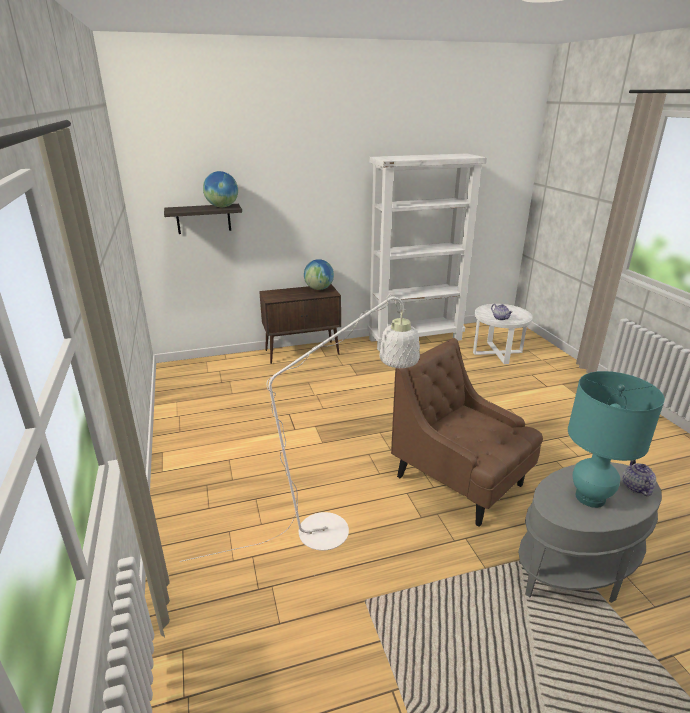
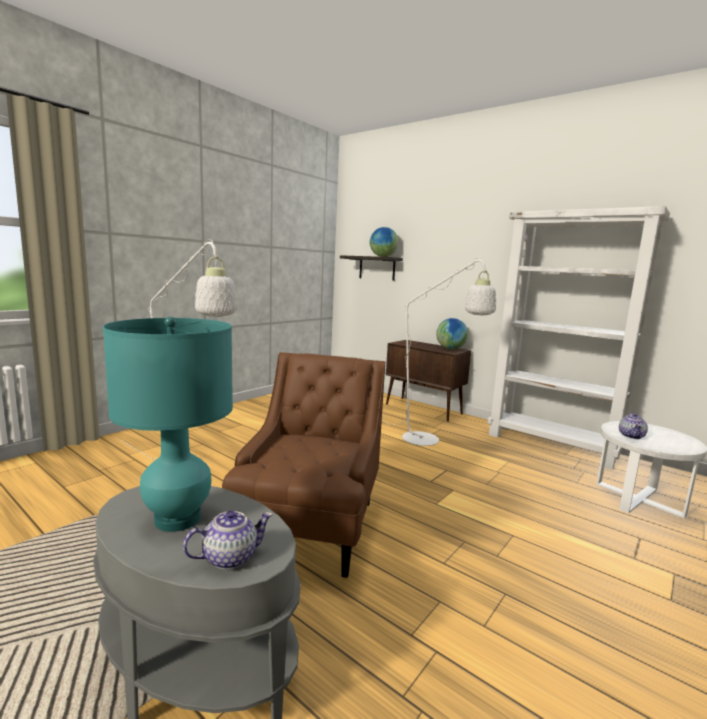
camera: 55 degrees right, 15 degrees down
(367, 379) = (428, 441): none -> white floor lamp

